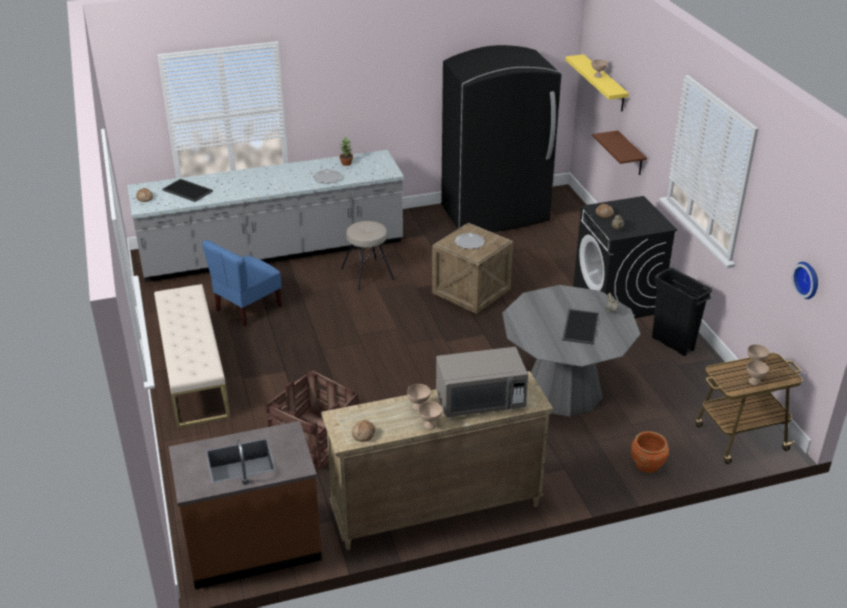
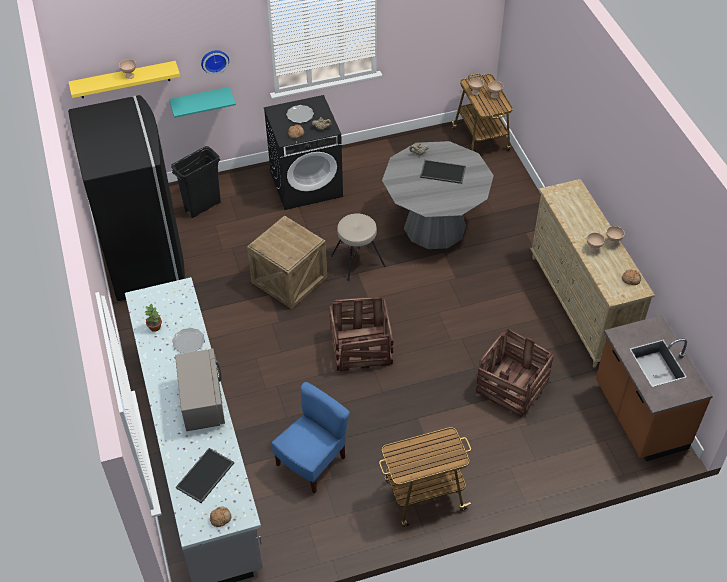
camera: 90 degrees left, 15 degrees up
(193, 372) = (423, 495): beige bench -> cart
(248, 308) = (312, 462): blue chair -> blue chair turned 90 degrees counterclockwise
(368, 273) = (251, 362): beige stool -> beige stool (357, 260)
(379, 335) = (360, 348): none -> crate
(469, 242) = (287, 244): plate -> plate (300, 115)
(480, 401) = (580, 215): grey microwave -> grey microwave (202, 401)
(630, 154) = (200, 101): brown shelf -> turquoise shelf
(647, 464) = (514, 189): orange planter -> none
(672, 344) = (370, 159): black trash can -> black trash can (202, 207)
(808, 279) = (464, 22): wall clock -> wall clock (214, 60)

